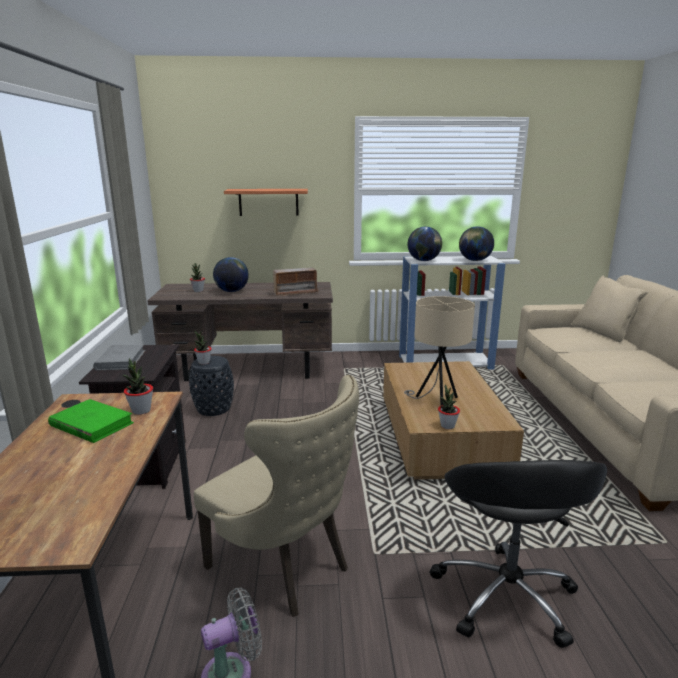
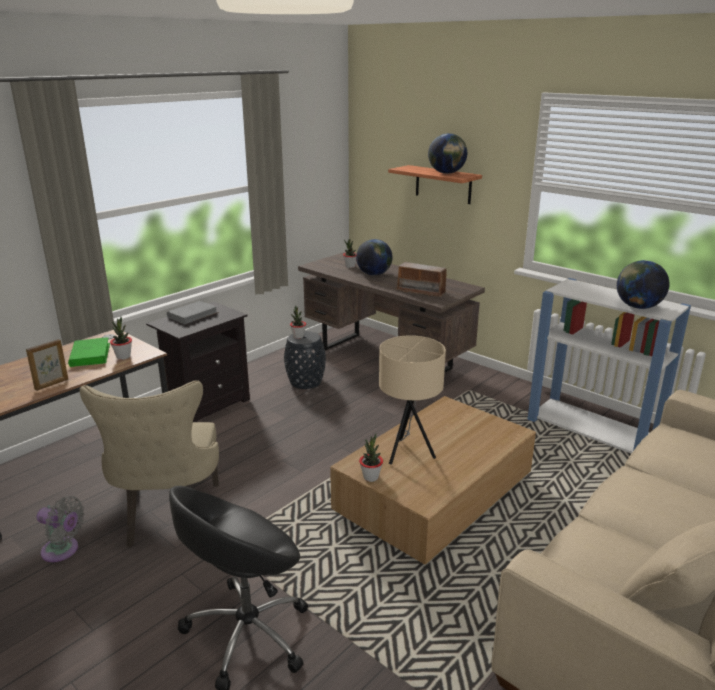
camera: 45 degrees right, 5 degrees up
(113, 466) = (52, 384): none -> picture frame
(424, 260) = (571, 290): globe -> globe (446, 173)

